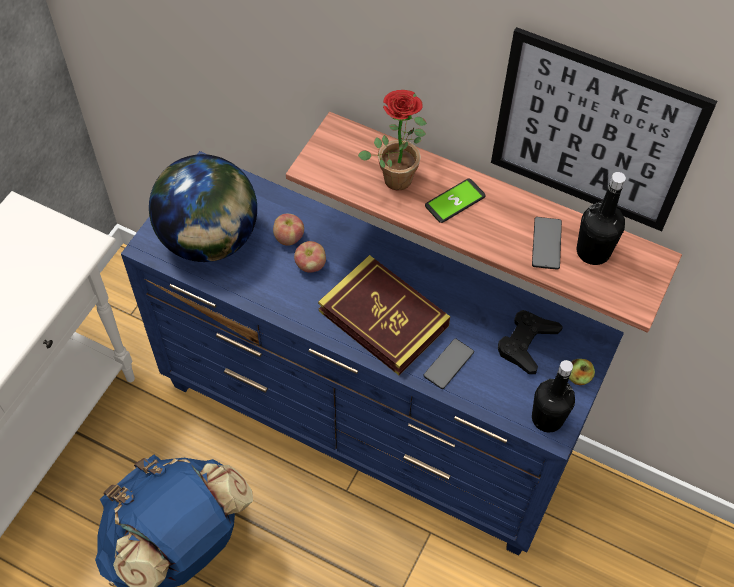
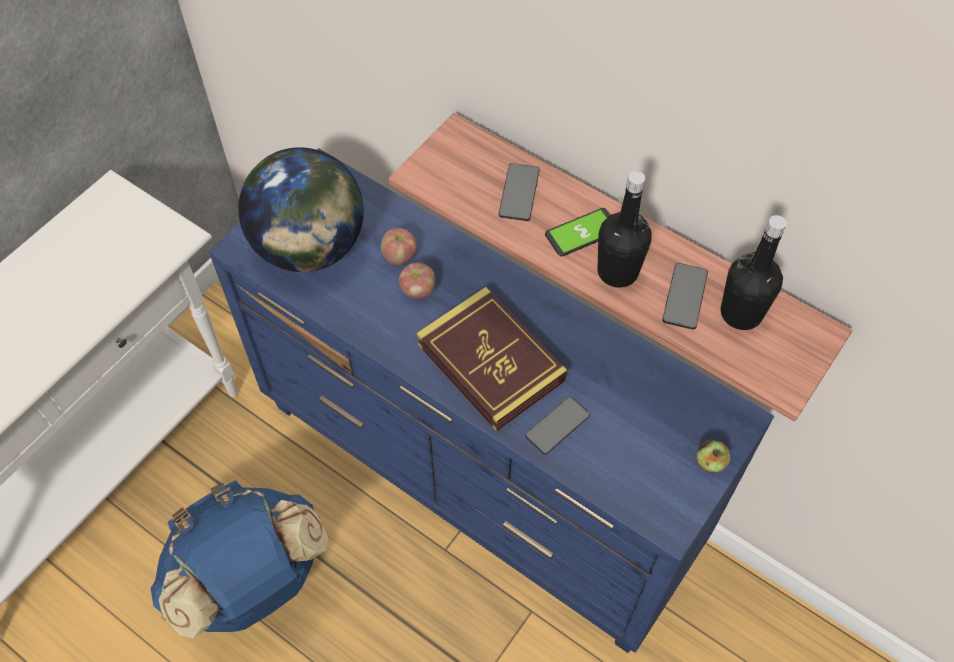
camera: 10 degrees right, 0 degrees up
(397, 174) = (519, 193): potted plant -> phone
(526, 343) = (654, 414): black game controller -> none
(547, 418) = (664, 507): black bottle -> black bottle (617, 271)
(594, 133) = (755, 164): picture -> none

